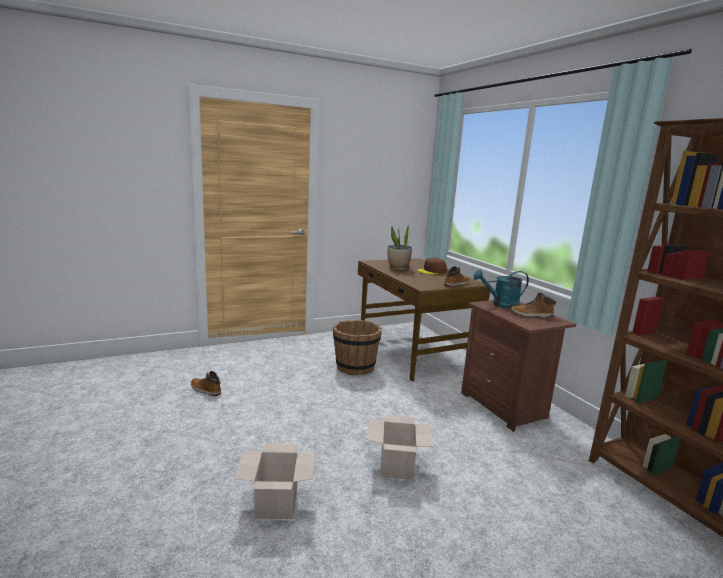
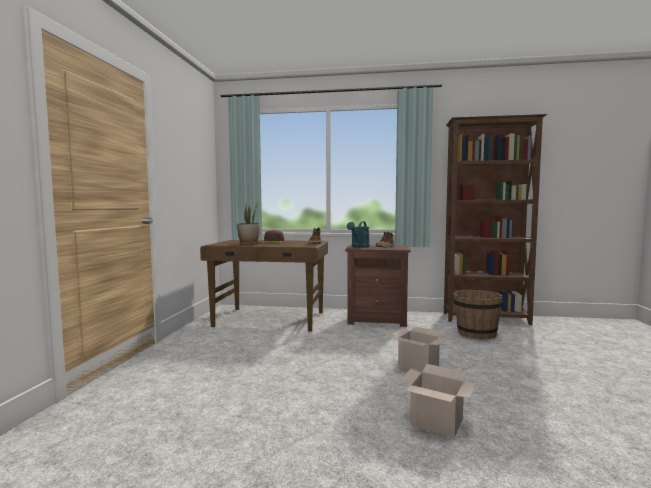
camera: 55 degrees left, 10 degrees down
(205, 390) = (187, 420): boot -> none
(355, 367) = (259, 342): brown bucket -> brown bucket (476, 334)

